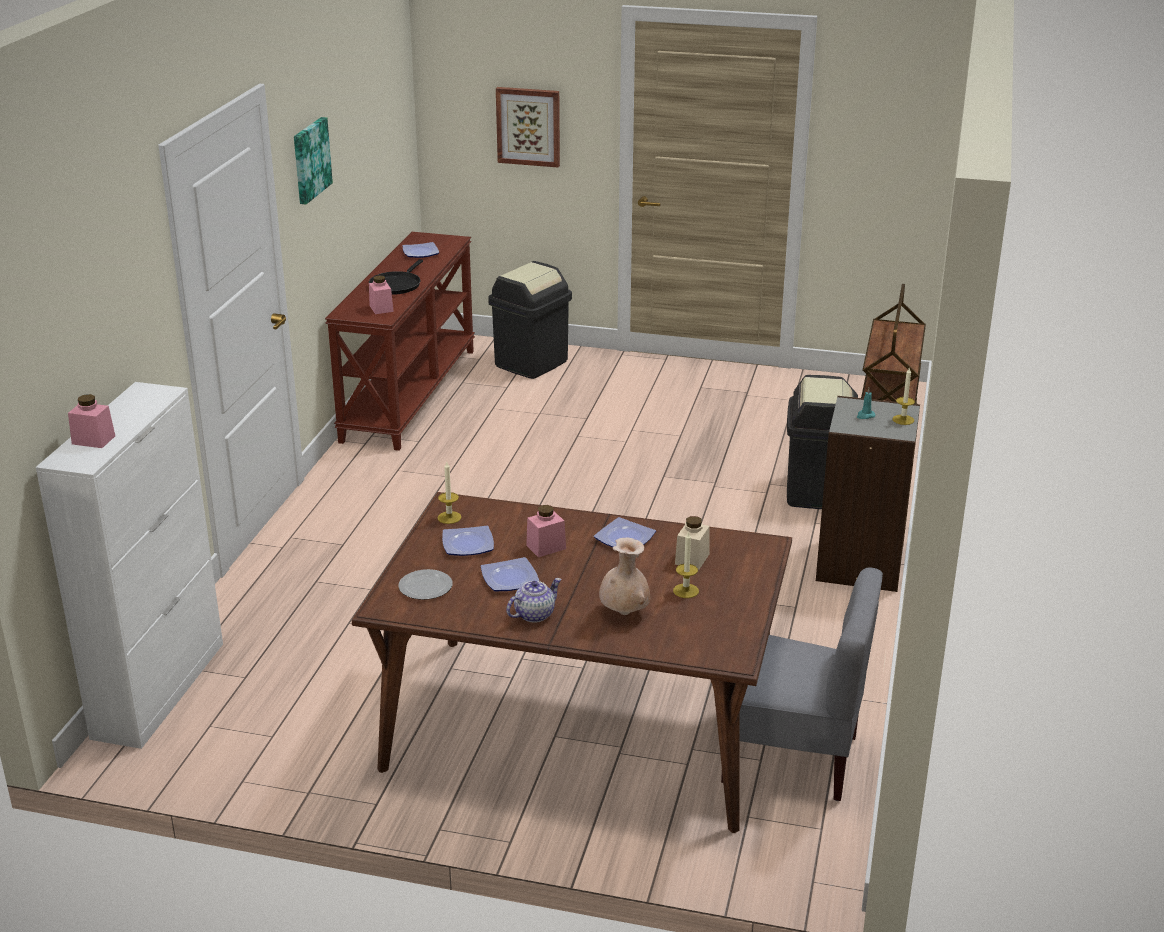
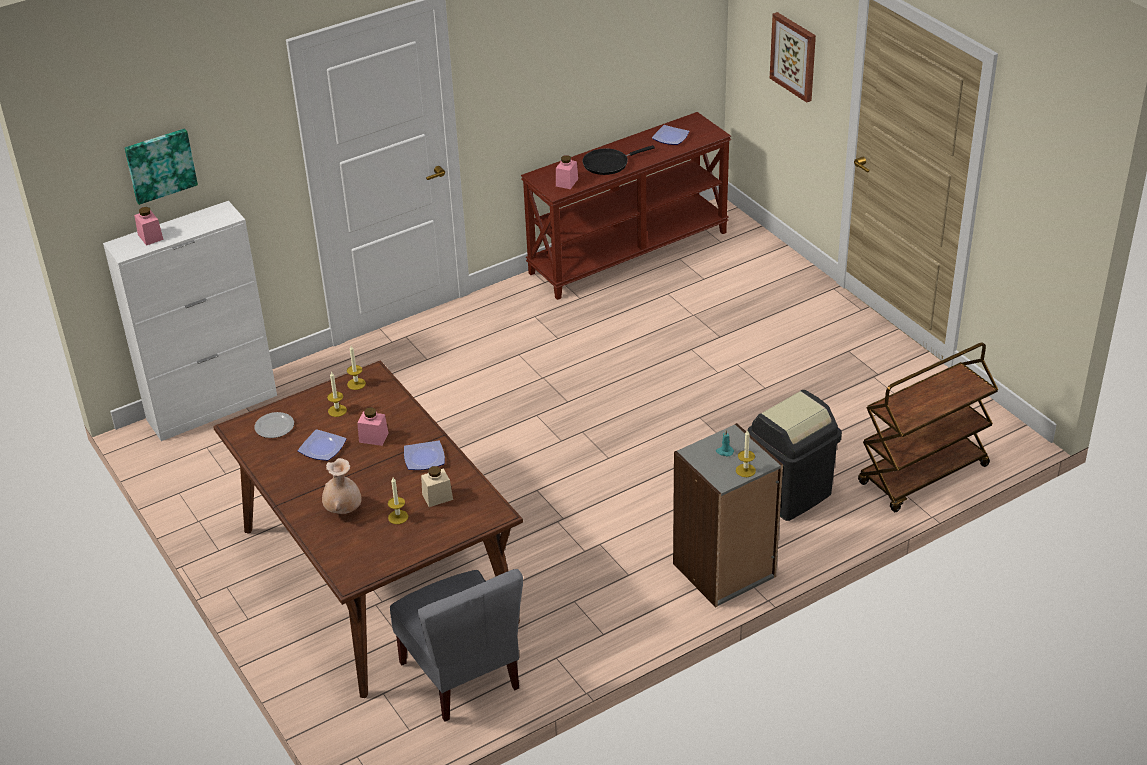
camera: 45 degrees right, 10 degrees up
(310, 160) = (515, 50): picture -> picture (160, 165)
(469, 545) = (337, 410): plate -> candle
(531, 363) = (752, 264): black trash can -> none
(534, 614) = (298, 480): teapot -> none

